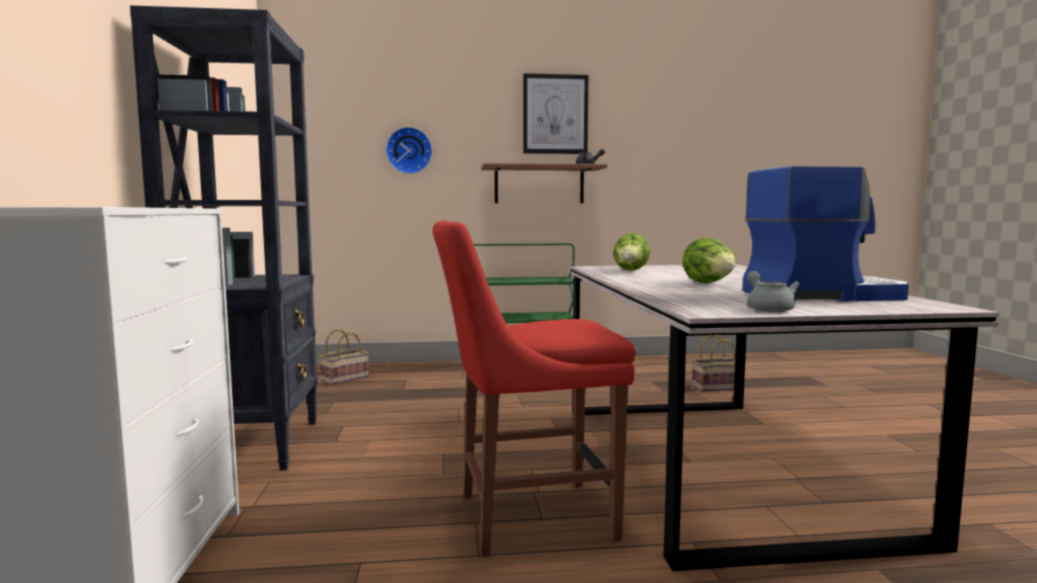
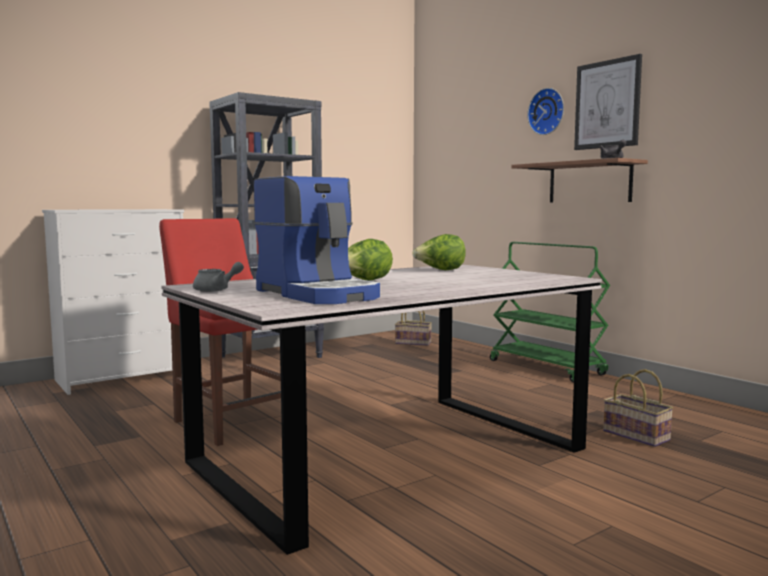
camera: 60 degrees right, 0 degrees up
(409, 150) = (491, 155): wall clock -> wall clock (547, 112)

